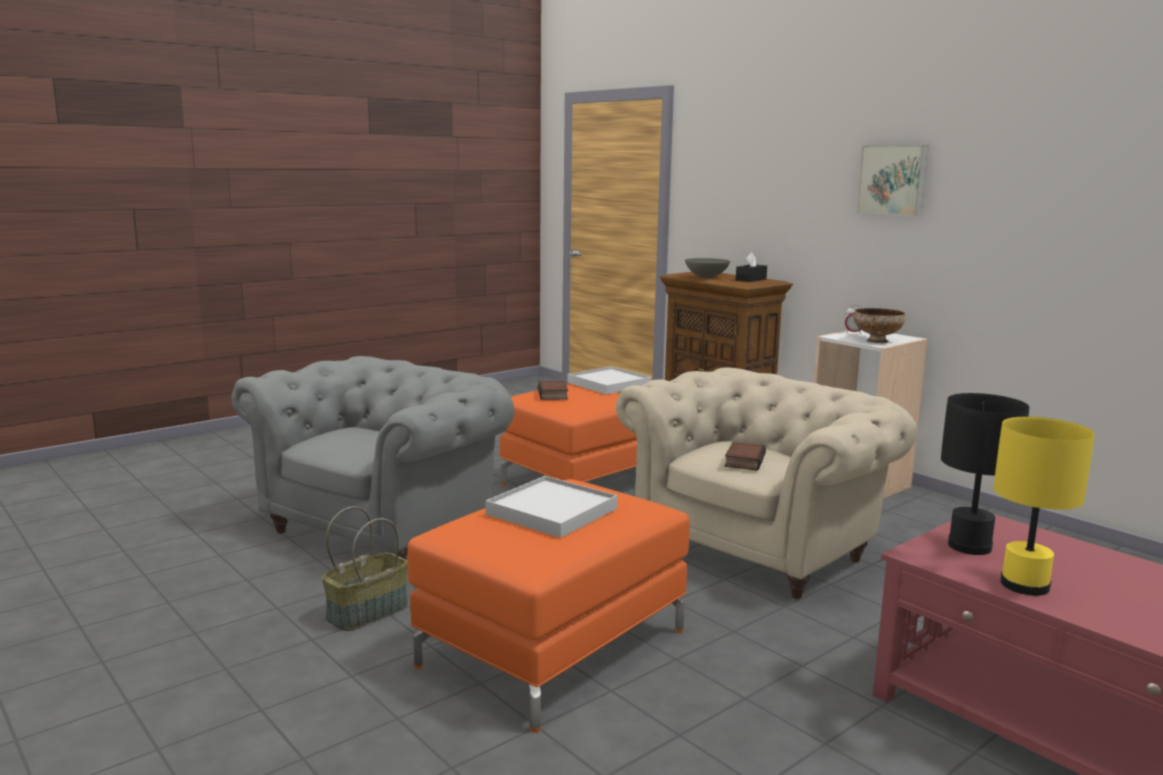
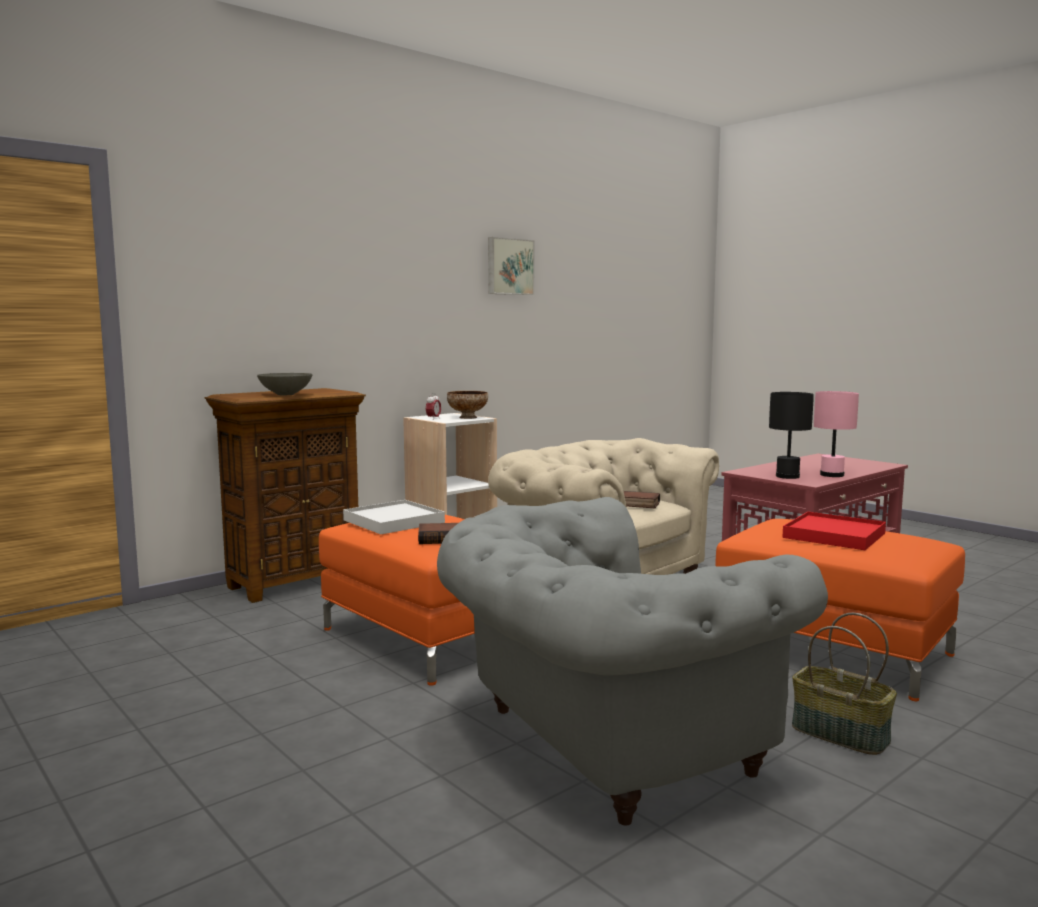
camera: 90 degrees left, 5 degrees down
(388, 527) = (598, 748): grey armchair -> grey armchair turned 60 degrees counterclockwise
(552, 511) = (834, 535): white tray -> red tray
(751, 279) = (313, 390): black tissue box -> none
(893, 180) = (409, 283): picture -> picture (509, 266)
(1025, 585) = (832, 475): yellow table lamp -> pink table lamp

